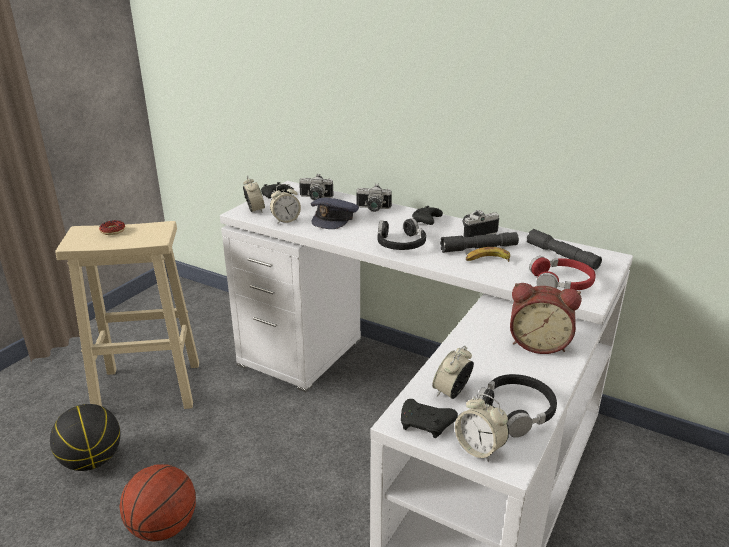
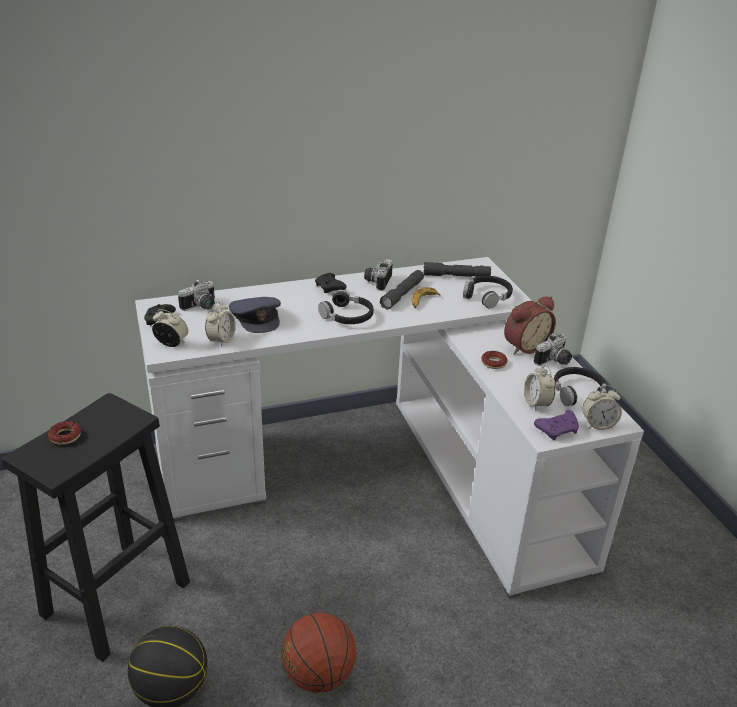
camera: 50 degrees left, 5 degrees up
(151, 388) = (118, 597): beige stool -> black stool
(372, 209) = (270, 295): camera -> camera (554, 361)
(426, 425) = (558, 430): black game controller -> purple game controller
(477, 340) = (493, 363): none -> donut
(561, 282) = (487, 296): red headphones -> black headphones

